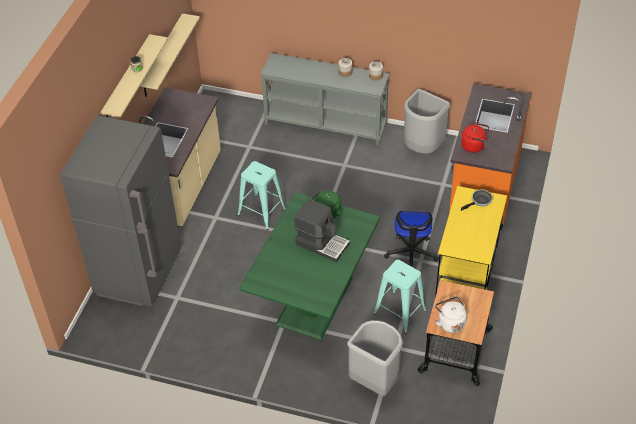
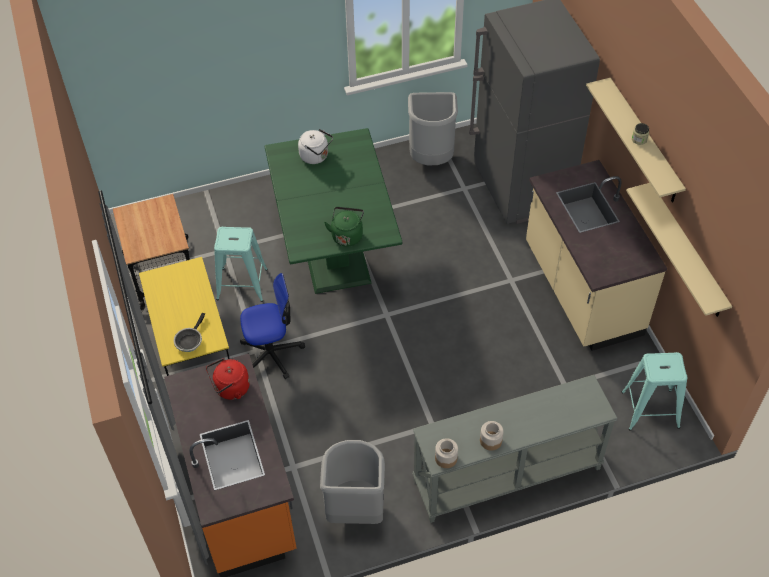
camera: 145 degrees right, 5 degrees up
(261, 212) = (470, 312): turquoise stool -> turquoise stool (650, 409)
(322, 243) = (326, 203): coffee machine -> none
(375, 381) = (223, 212): grey trash can -> grey trash can (431, 159)
(411, 253) = (272, 353): office chair -> office chair turned 105 degrees clockwise
(450, 322) = (154, 212): white kettle -> white kettle (316, 156)

